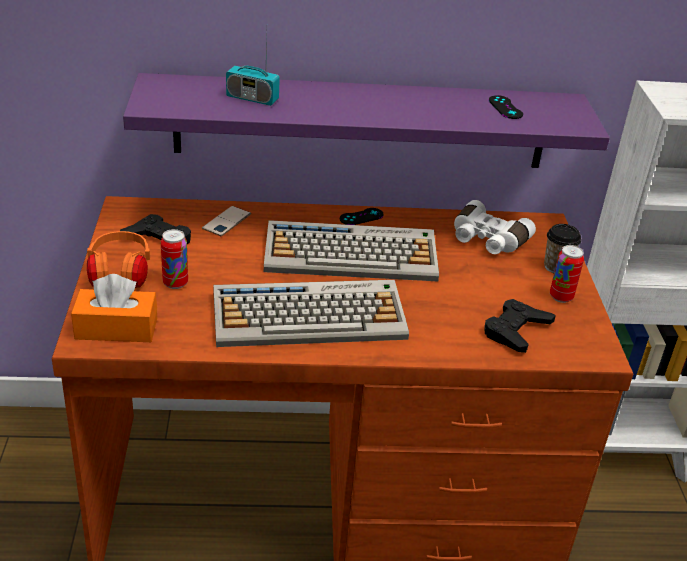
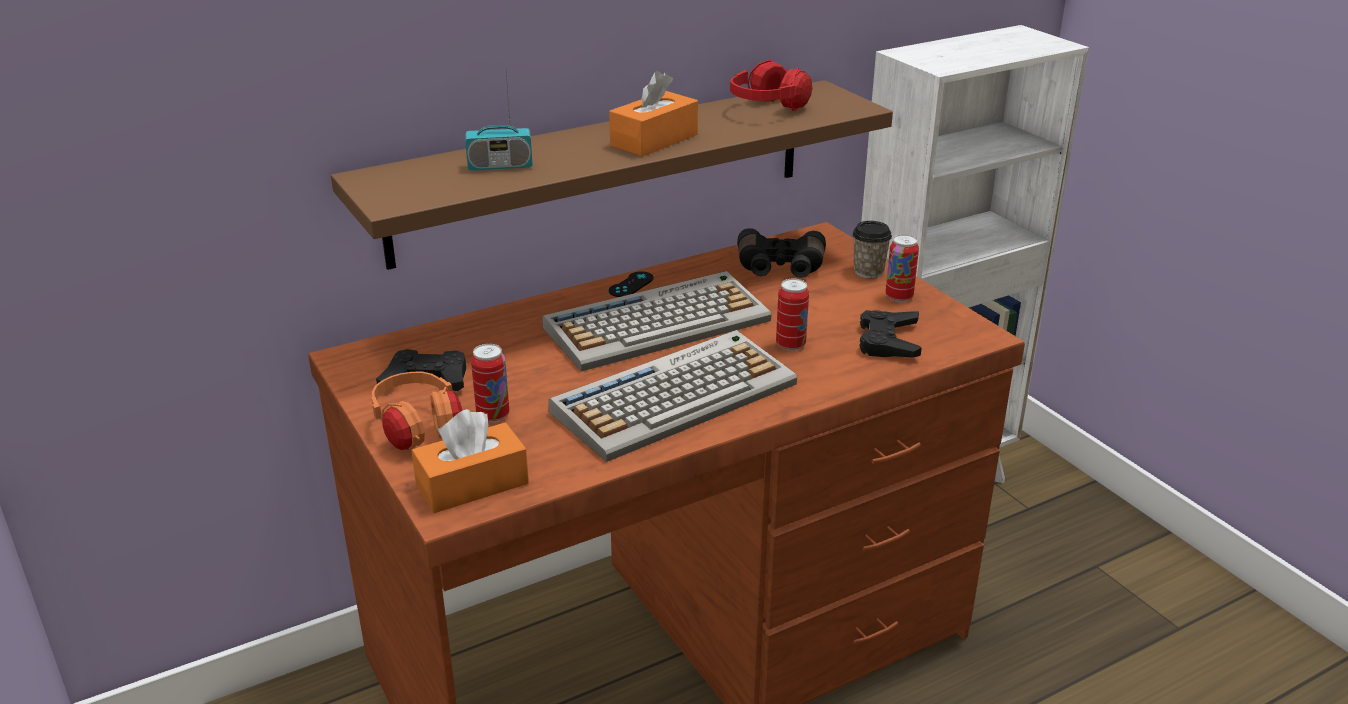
camera: 25 degrees left, 5 degrees down
(226, 221) = (486, 334): phone -> none
(361, 122) = (603, 171): purple shelf -> brown shelf
(385, 109) = (654, 140): none -> orange tissue box
(434, 306) = (790, 345): none -> can
(487, 240) = (780, 268): white binoculars -> black binoculars
(505, 107) = (769, 109): black game controller -> red headphones

